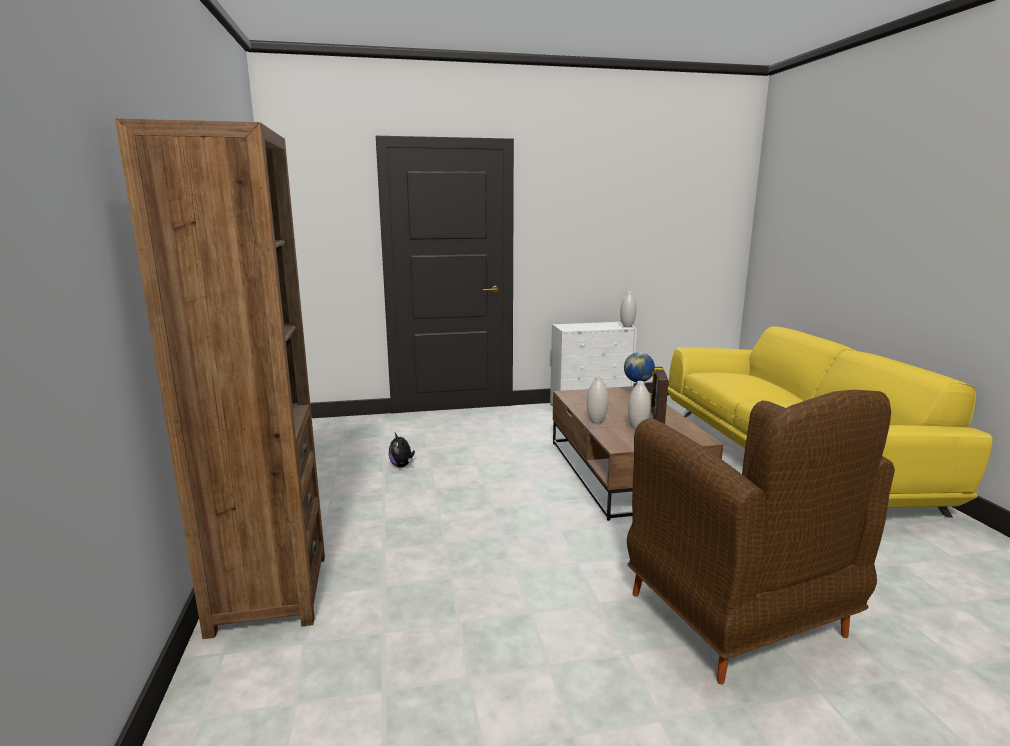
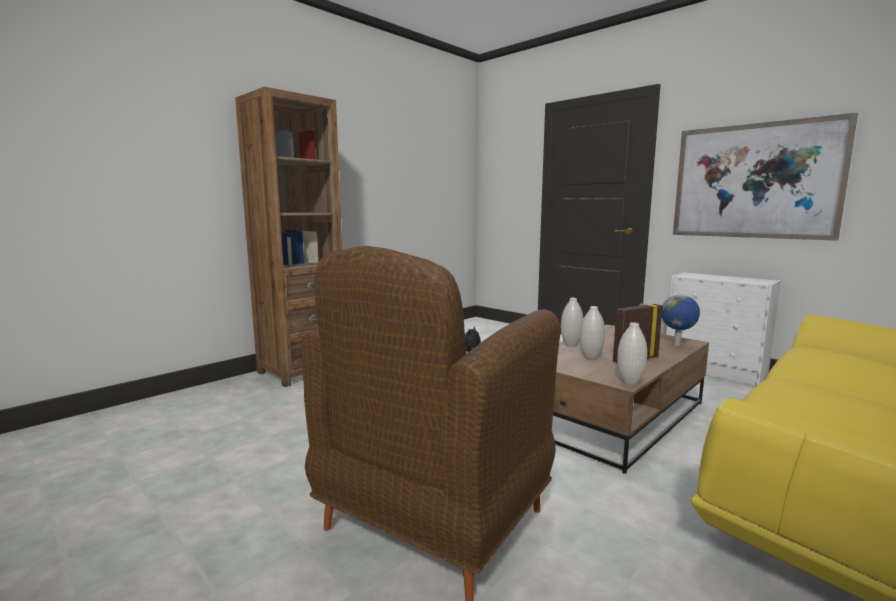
camera: 55 degrees right, 5 degrees down
(598, 240) = (754, 181): none -> picture
(627, 326) = (763, 282): white vase -> white vase (629, 382)

